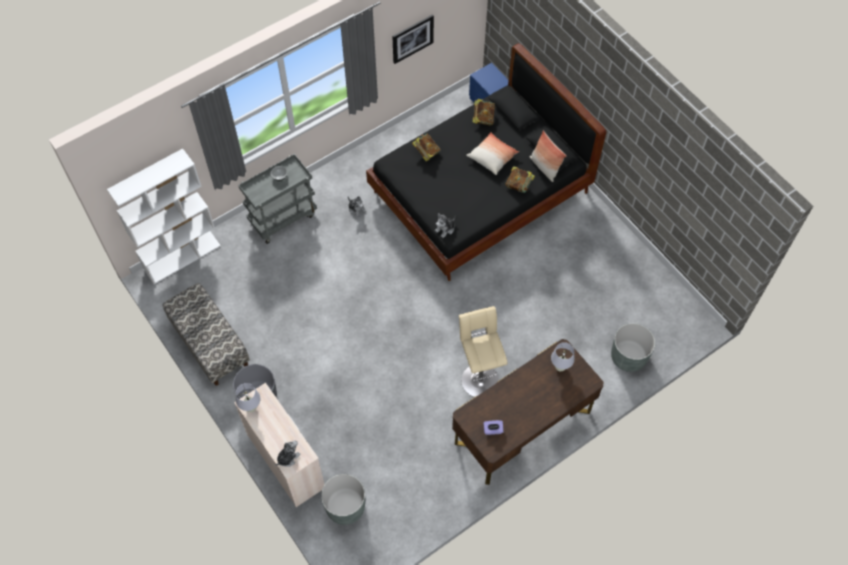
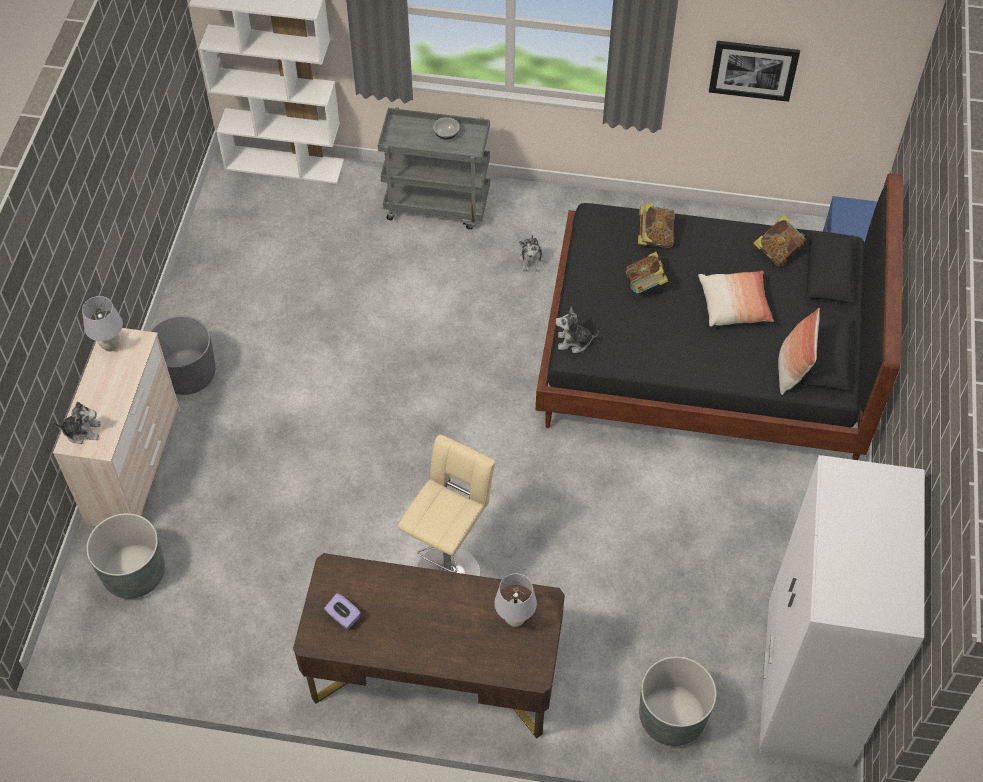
camera: 45 degrees right, 5 degrees down
(210, 344) = (206, 276): bench -> none
(519, 185) = (730, 365): book -> book (645, 285)
(661, 297) = (807, 684): none -> white wardrobe

